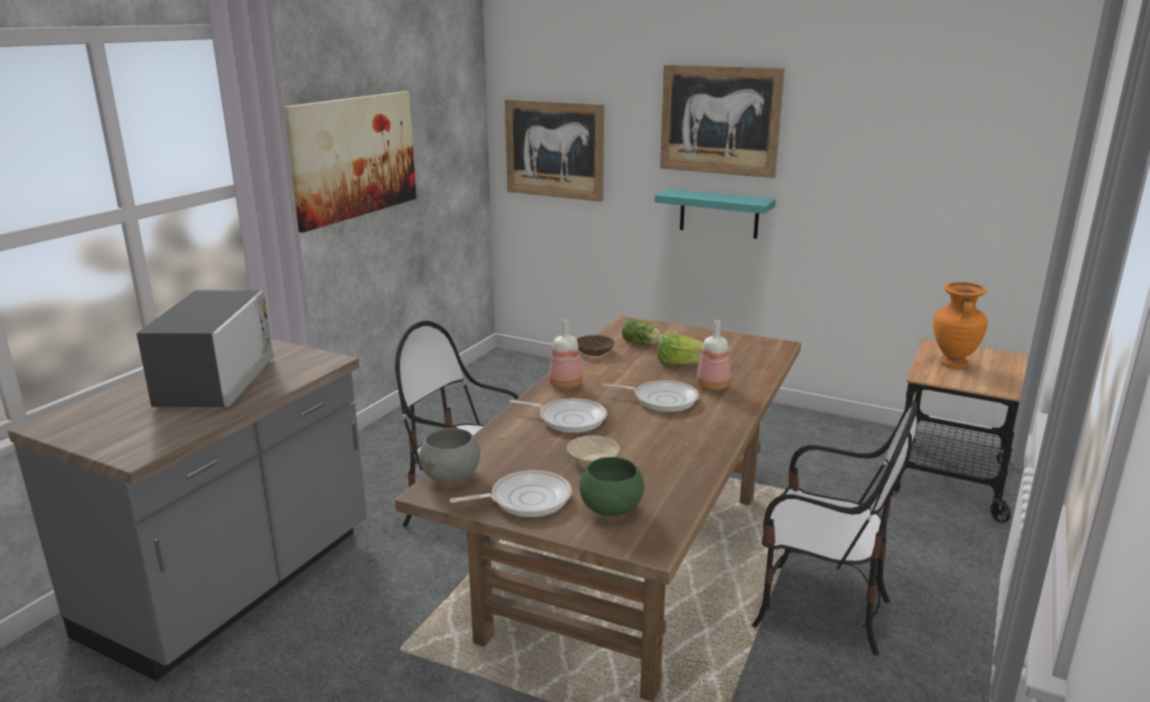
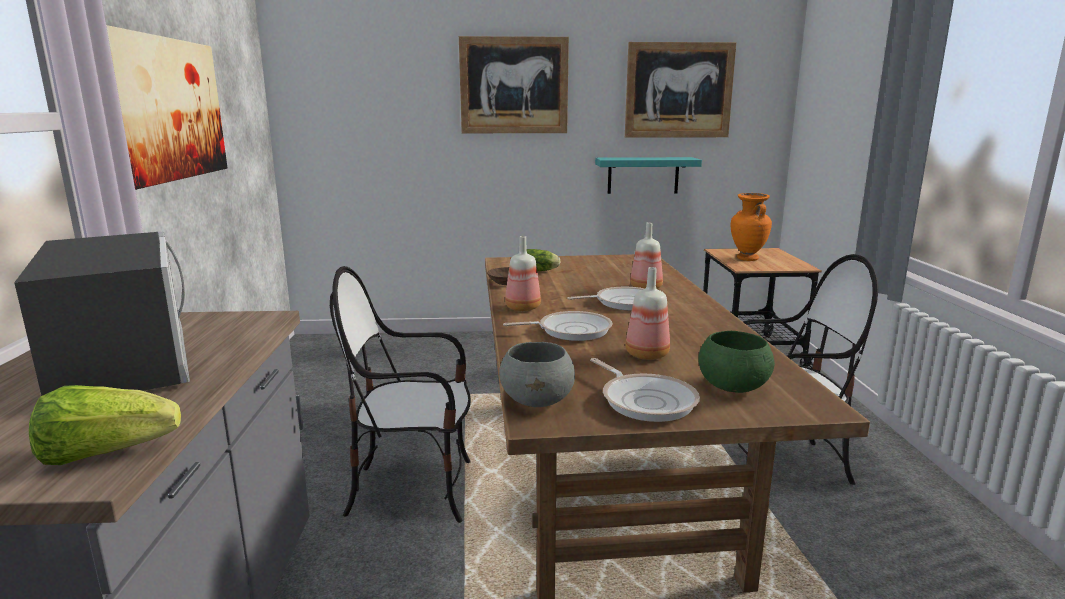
camera: 30 degrees left, 5 degrees down
(526, 499) = (646, 400): frying pan -> frying pan turned 105 degrees clockwise
(554, 149) = (348, 124): picture -> picture (678, 90)
(591, 459) = (645, 355): beige bowl -> bottle
(680, 364) = (595, 279): lettuce -> lettuce (106, 453)
(719, 214) = (519, 170): turquoise shelf -> turquoise shelf (643, 175)

